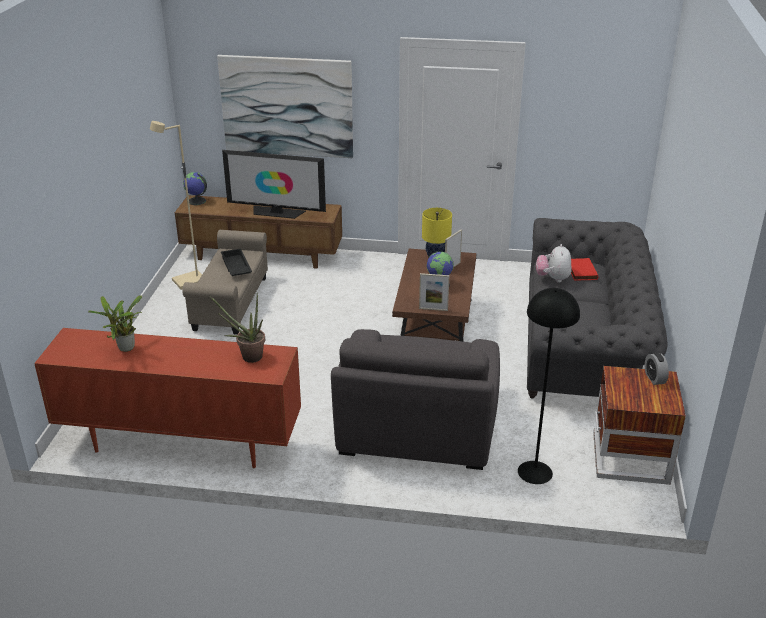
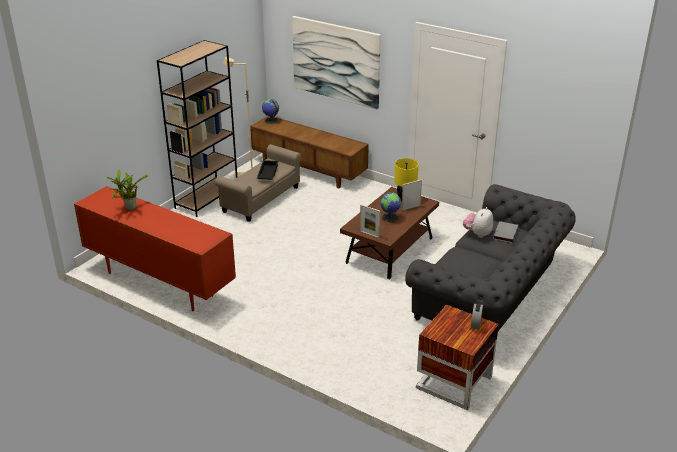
camera: 25 degrees right, 0 degrees up
(158, 319) = (207, 198): none -> beige bookcase
(247, 357) = (196, 232): potted plant -> none
(277, 212) = (318, 140): television -> none
(418, 422) = (321, 313): grey armchair -> none
(534, 472) = (374, 370): black floor lamp -> none
(580, 271) = (504, 233): red book -> grey book

